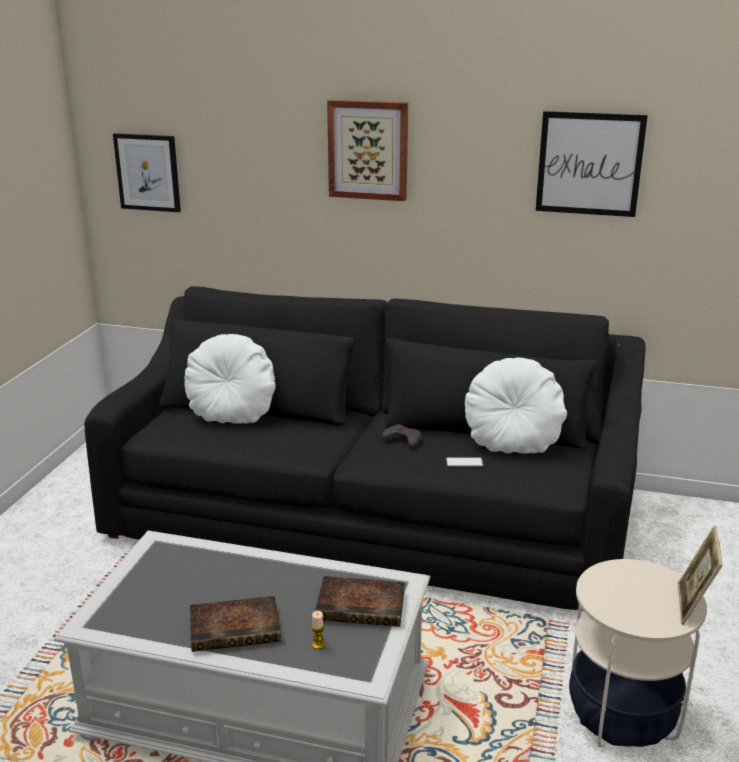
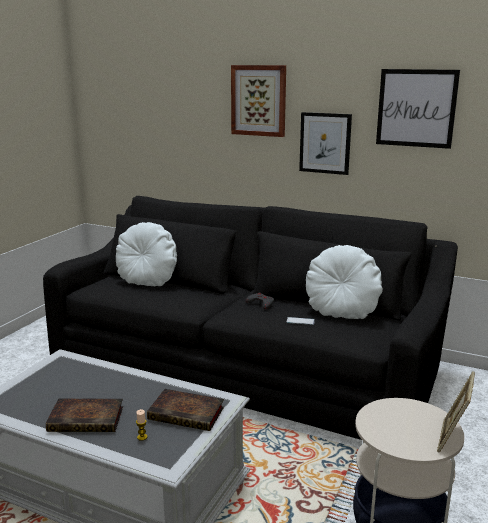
camera: 10 degrees right, 5 degrees down
(148, 172) = (117, 119): picture -> picture (325, 143)

